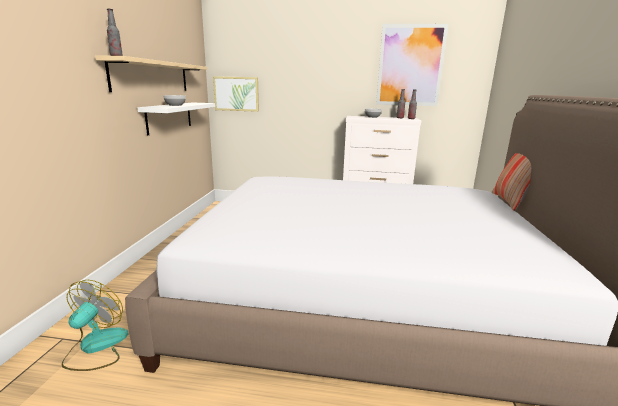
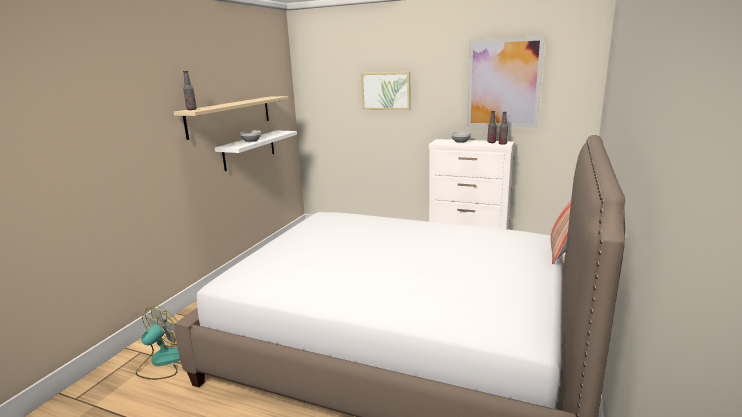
camera: 15 degrees right, 0 degrees up
(236, 94) = (323, 117): picture -> picture (386, 91)

